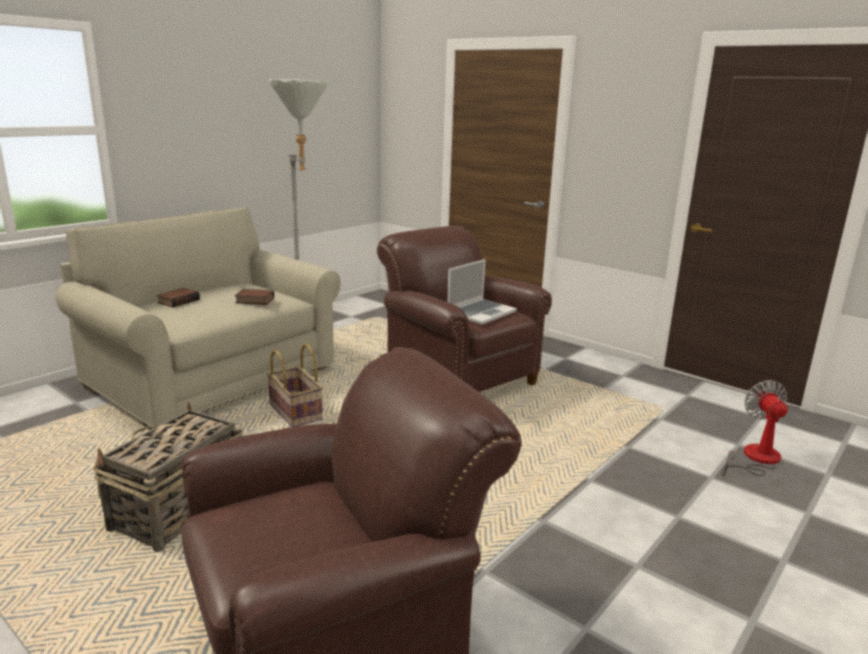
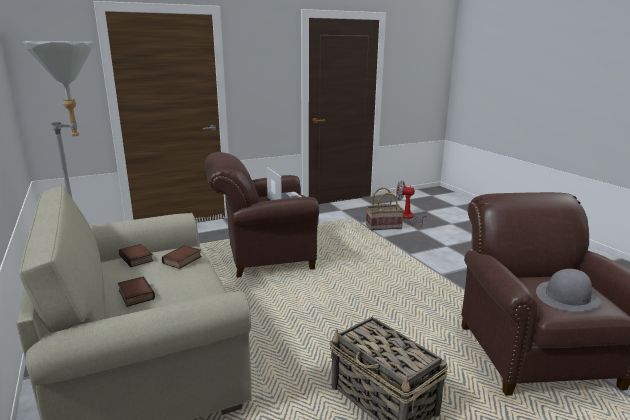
camera: 65 degrees left, 0 degrees up
(249, 287) = (137, 258): none -> book
(269, 534) = (567, 297): none -> grey hat
(296, 412) = (262, 326): basket -> basket (383, 226)

